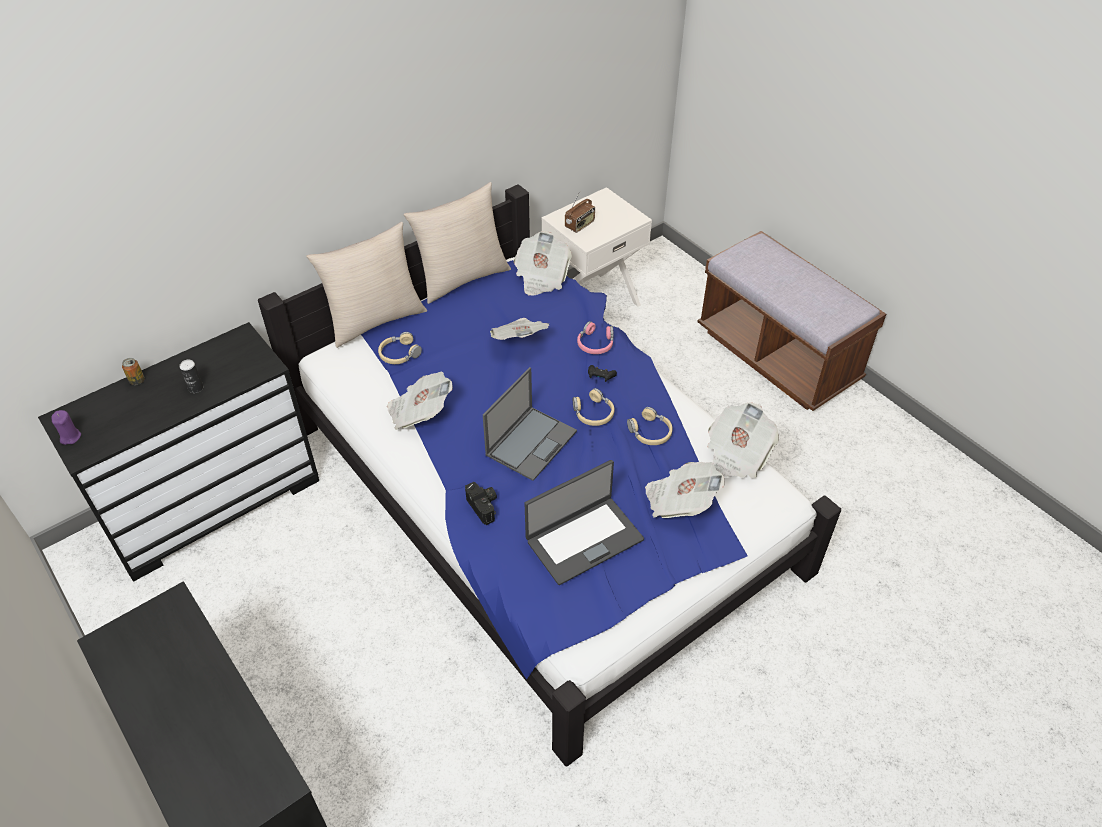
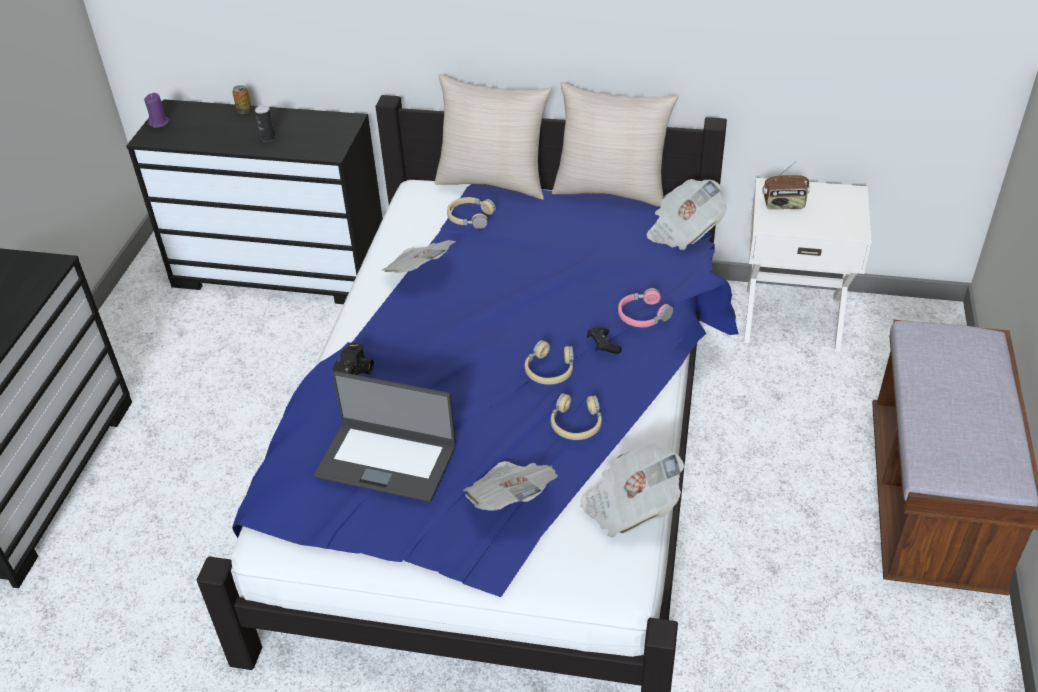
camera: 50 degrees right, 5 degrees down
(519, 340) = (579, 269): newspaper -> none
(531, 442) = (464, 355): laptop -> none

